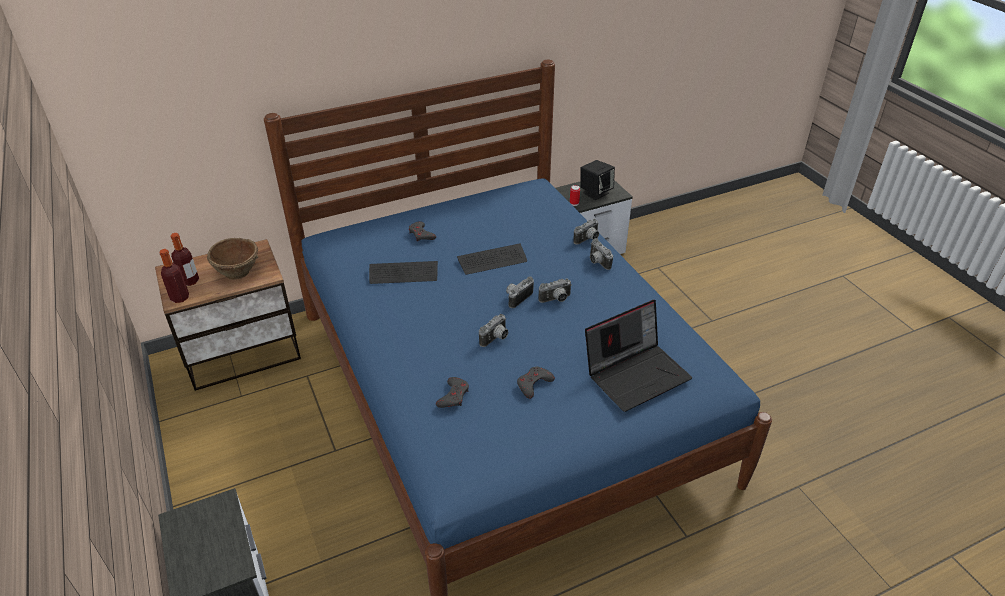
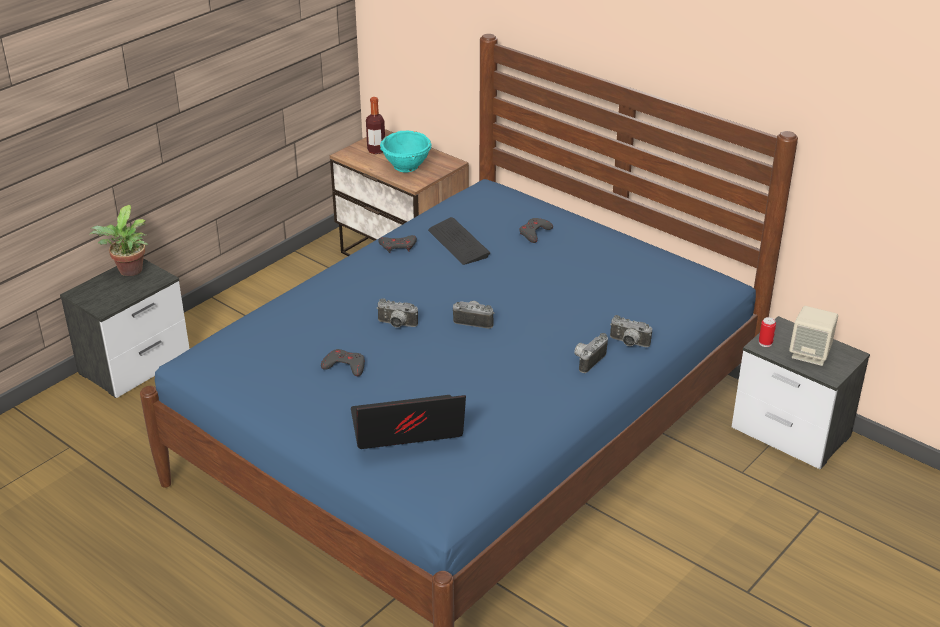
camera: 65 degrees right, 5 degrees down
(180, 298) = (351, 155): bottle -> none
(185, 529) = (129, 272): none -> potted plant
(238, 272) = (406, 167): brown bowl -> turquoise bowl
(453, 396) = (299, 324): grey game controller -> grey game controller (398, 246)
(492, 260) = (526, 288): keyboard -> none
(556, 300) = (490, 347): camera -> none
(595, 192) = (810, 354): black speaker -> beige speaker
(636, 373) = (405, 430): laptop -> laptop turned 135 degrees clockwise

